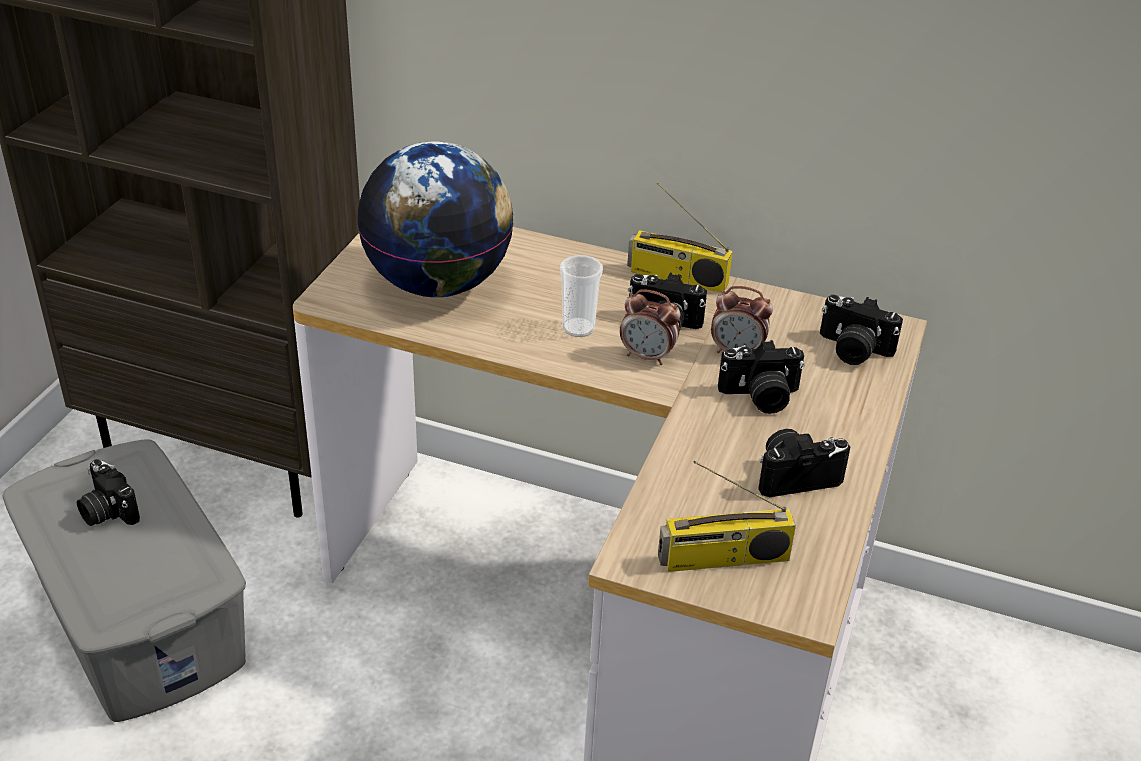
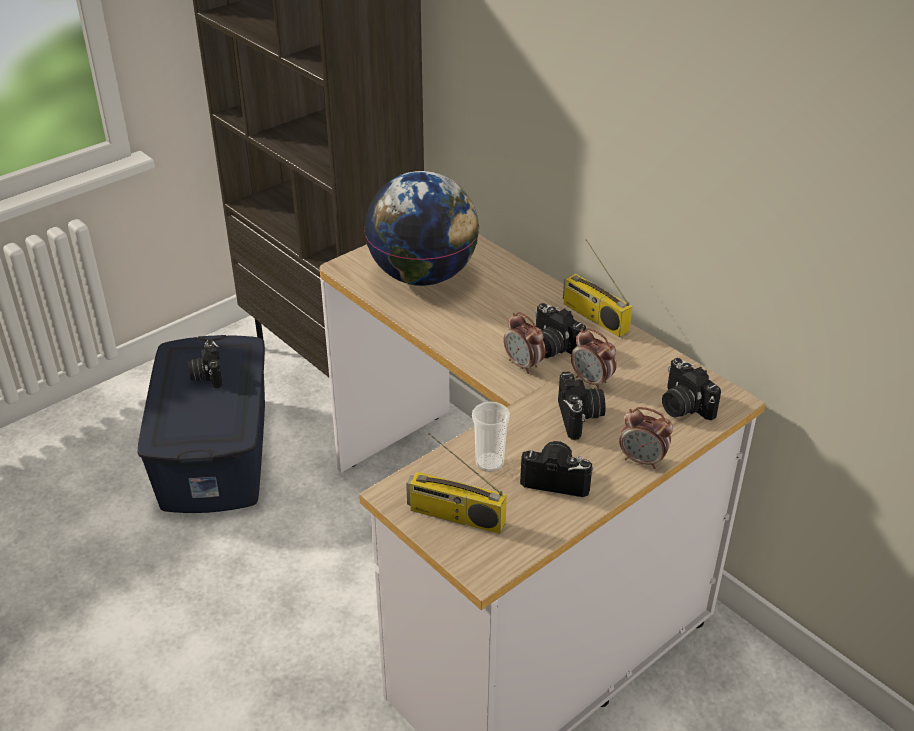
camera: 30 degrees right, 0 degrees up
(140, 616) = (216, 452): grey storage box -> blue storage box
(578, 328) = (492, 332): cup -> cup (489, 462)
(760, 397) = (580, 418): camera -> camera turned 120 degrees counterclockwise
(863, 423) = (642, 460): none -> alarm clock

